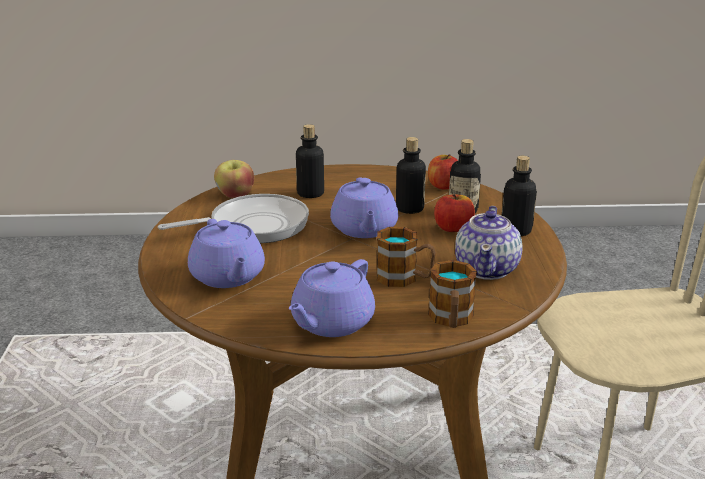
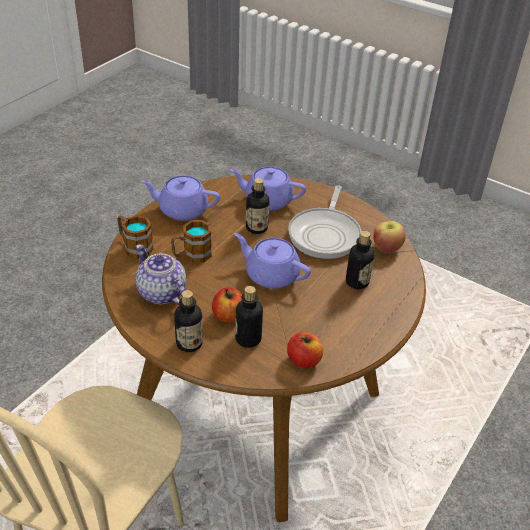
camera: 125 degrees right, 15 degrees up
(331, 323) = (182, 210): purple teapot -> purple teapot turned 60 degrees counterclockwise
(409, 208) = (281, 314): bottle -> bottle (256, 228)

